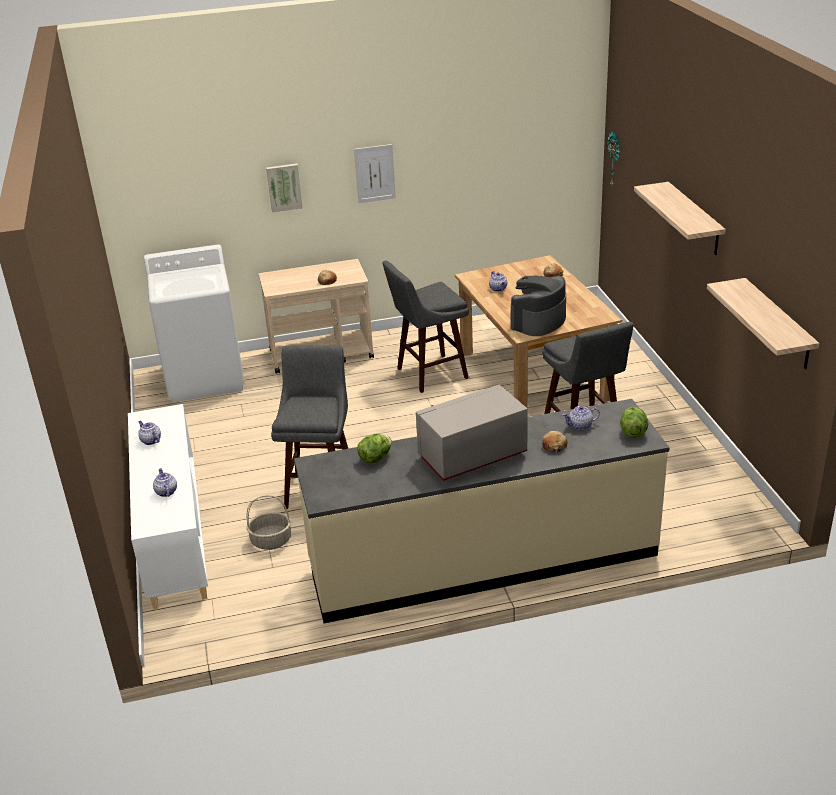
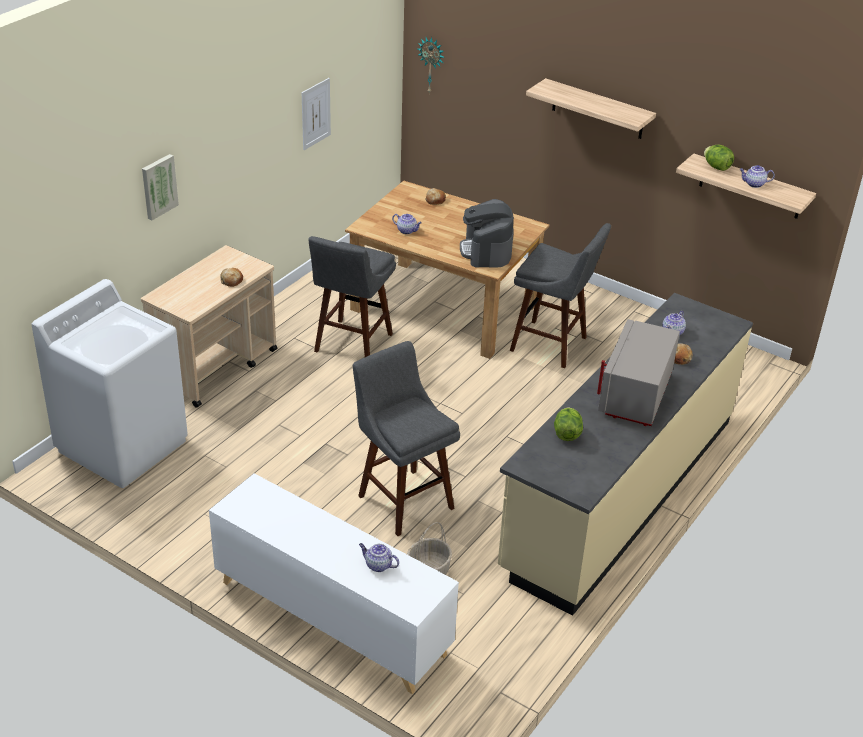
camera: 45 degrees left, 5 degrees up
(150, 440) = (281, 525): teapot -> teapot (754, 184)
(375, 173) = (235, 142): picture -> picture (315, 113)
(633, 432) = (714, 321): lettuce -> lettuce (716, 167)

